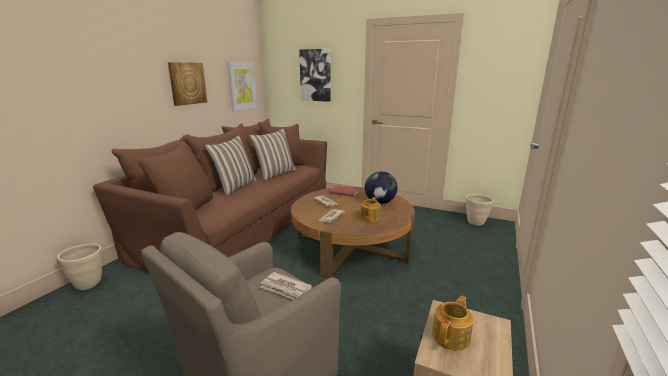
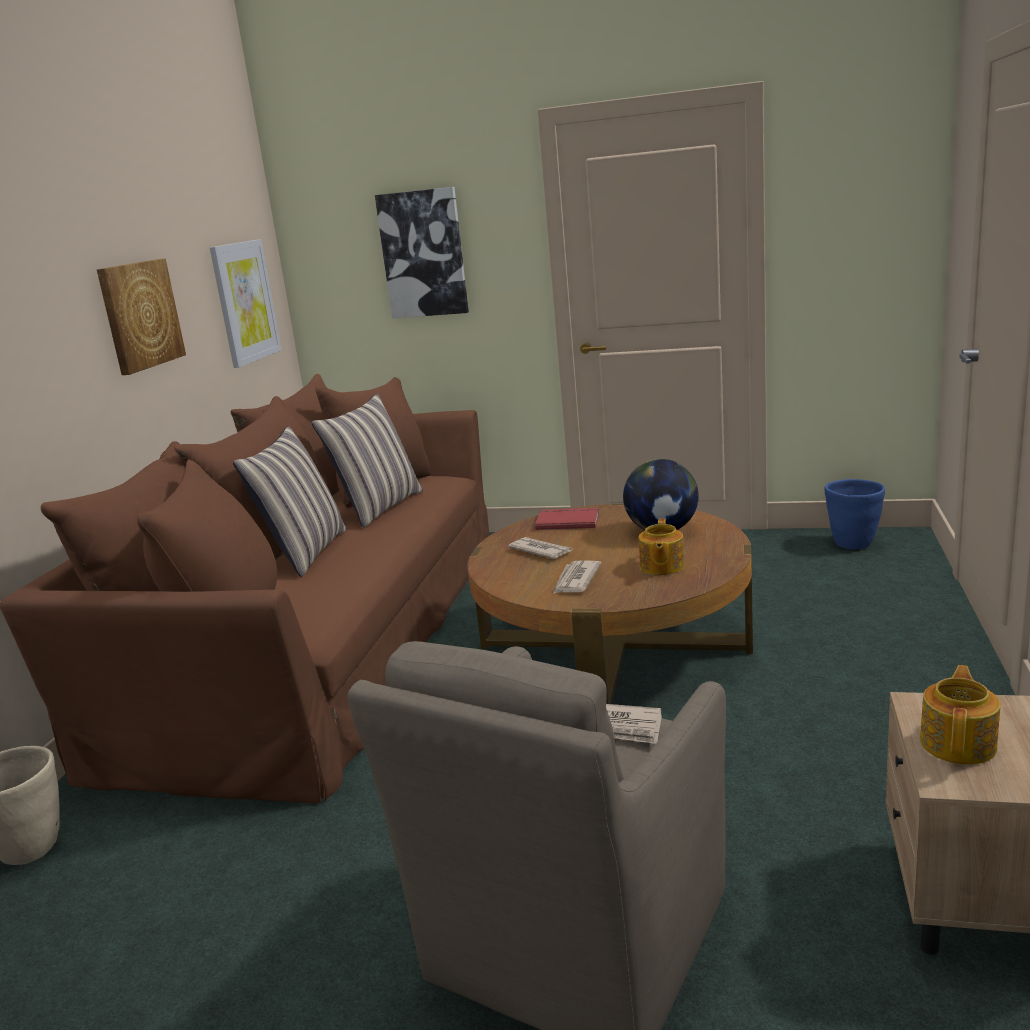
camera: 10 degrees left, 0 degrees up
(475, 223) = (853, 544): beige planter -> blue planter

